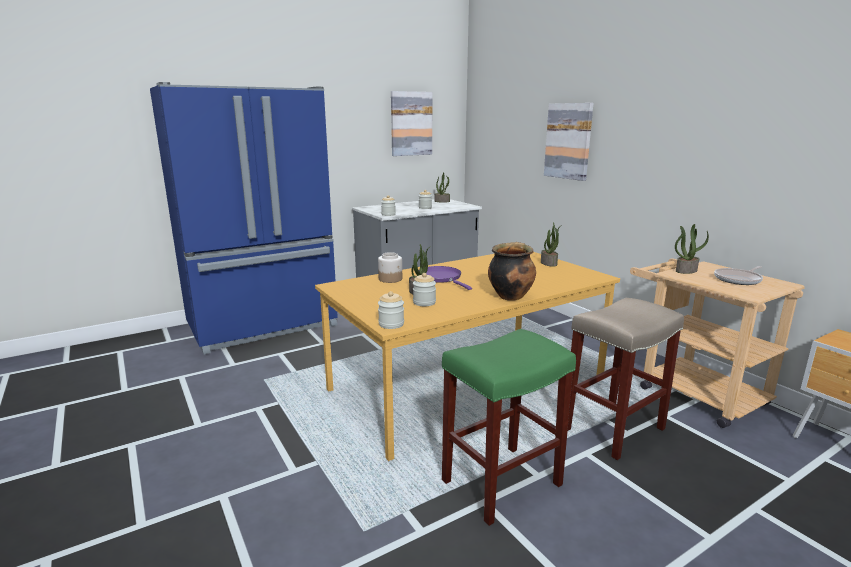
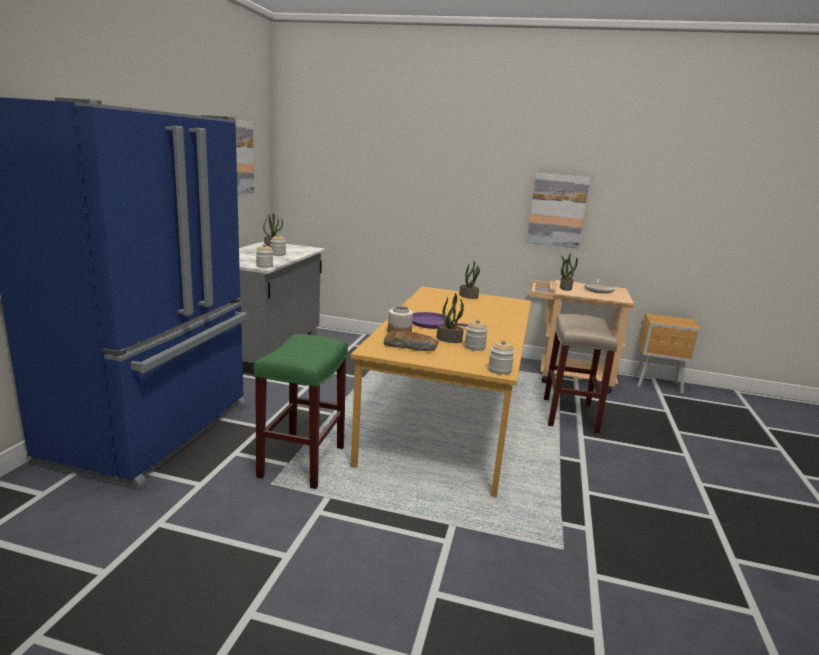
camera: 45 degrees left, 0 degrees up
(369, 290) = (410, 347): none -> bread
(501, 484) = (575, 476): green stool -> green stool (302, 462)
(510, 296) = (509, 328): cooking pot -> none
(568, 141) = (419, 184): picture -> picture (557, 210)

